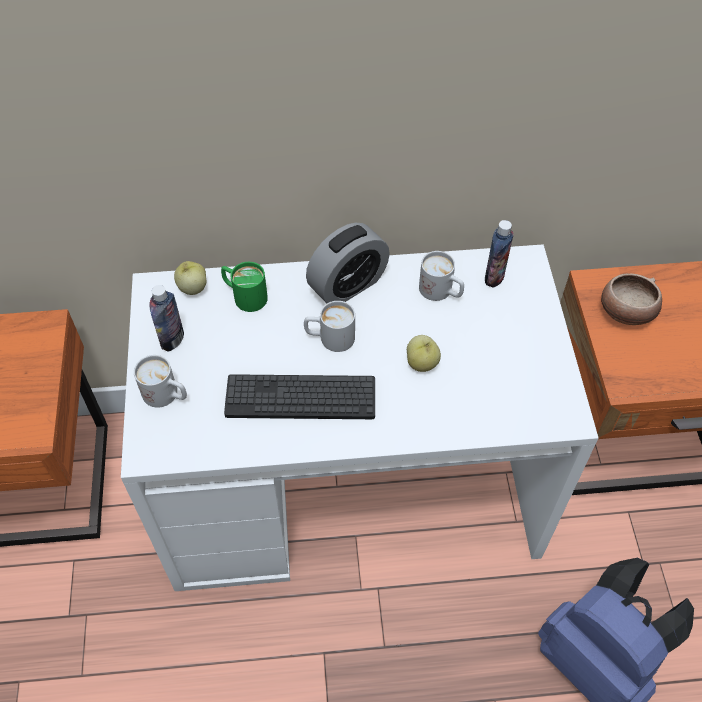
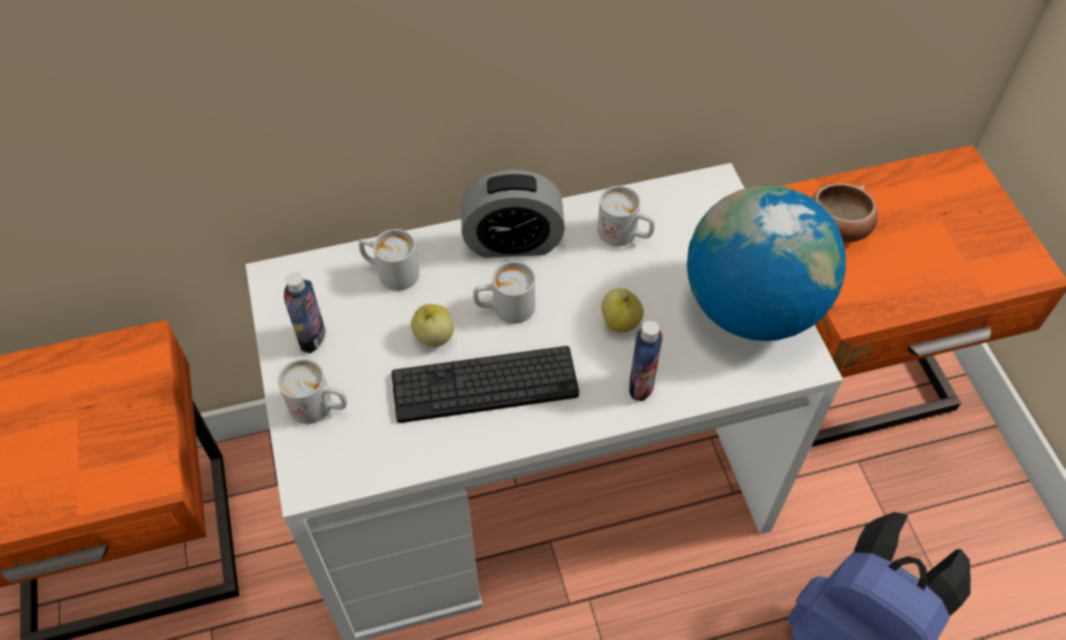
camera: 10 degrees left, 0 degrees up
(192, 288) = (324, 271): apple -> apple (433, 336)
(244, 296) = (390, 272): green mug -> white mug
(348, 285) = (513, 242): alarm clock -> alarm clock turned 45 degrees clockwise
(494, 277) = (683, 208): bottle -> bottle (641, 385)
(533, 367) = (751, 307): none -> globe

